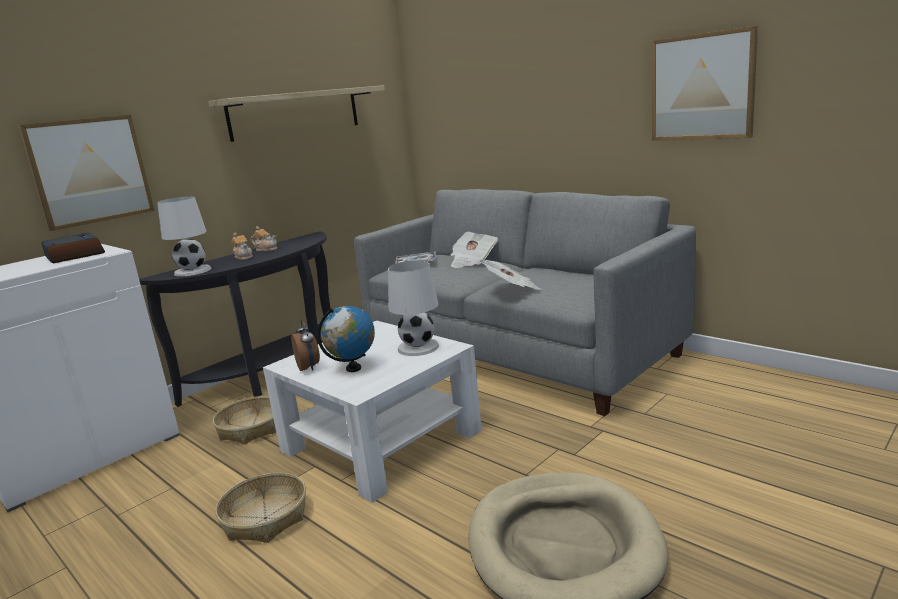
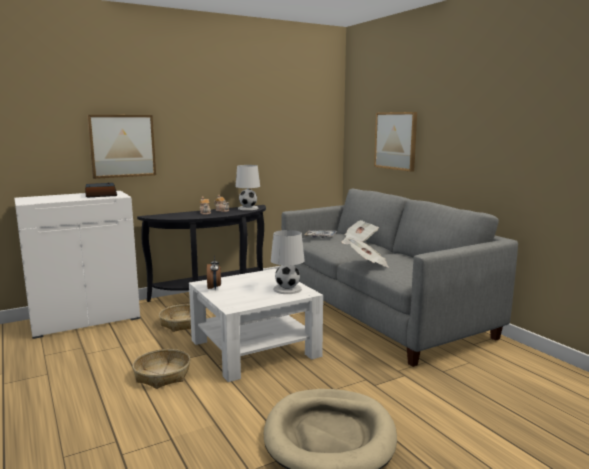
camera: 15 degrees right, 5 degrees down
(193, 271) = (171, 216): white table lamp -> white table lamp (248, 208)
(295, 113) = (260, 124): shelf -> none
(353, 368) = (239, 293): globe -> none
(702, 87) = (534, 138): picture -> picture (396, 140)

